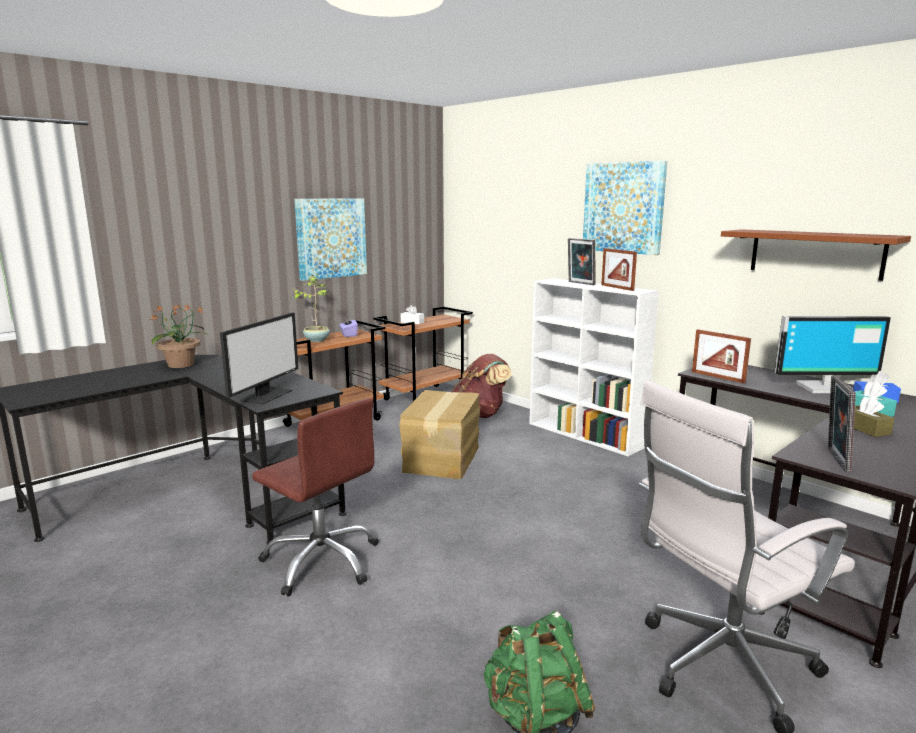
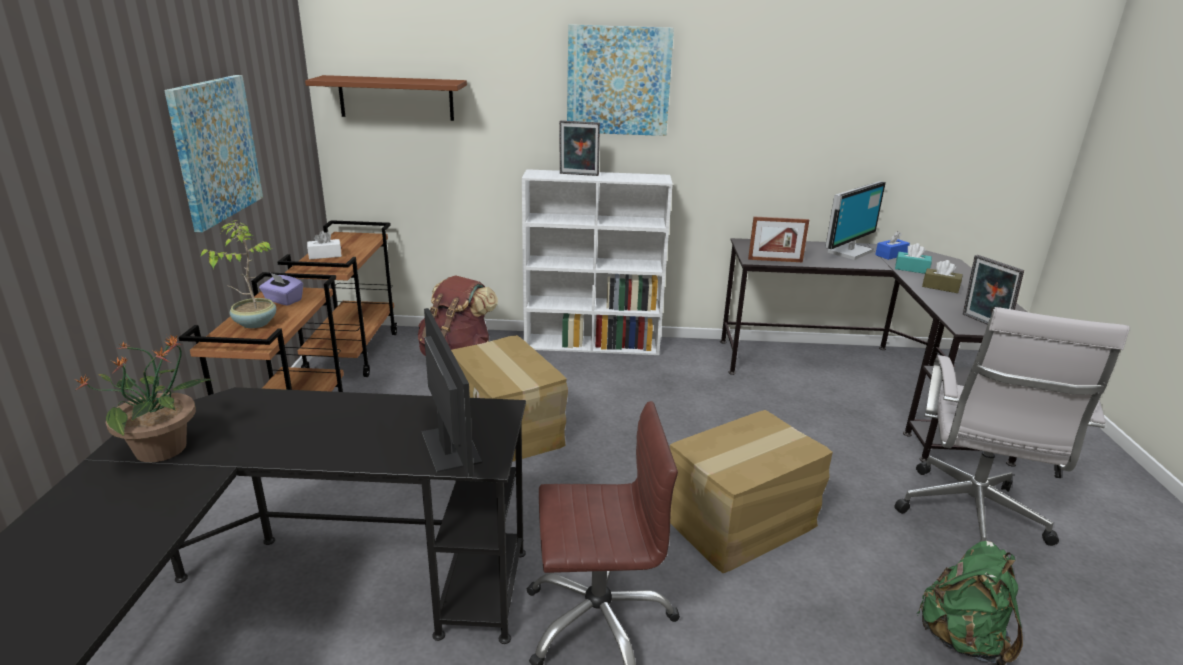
camera: 45 degrees left, 10 degrees up
(497, 565) = (741, 523): none -> cardboard box
(617, 287) = (629, 176): picture frame -> none
(815, 253) = (825, 128): brown shelf -> brown shelf (396, 98)

